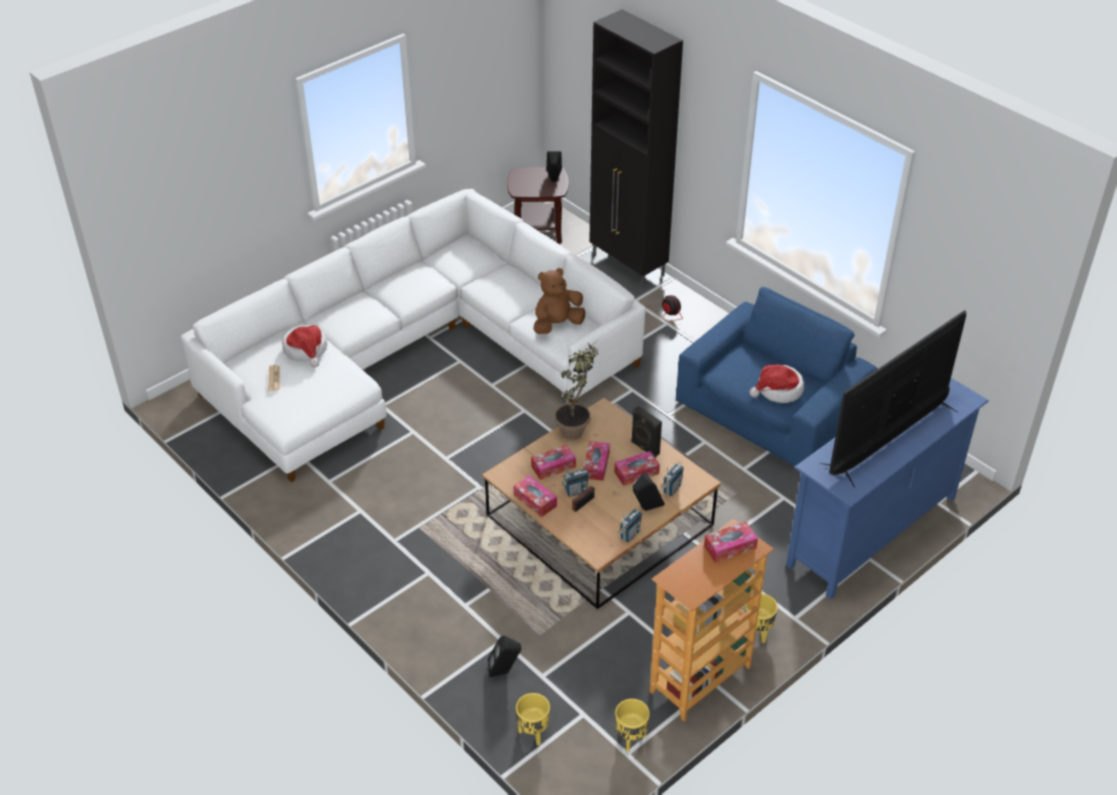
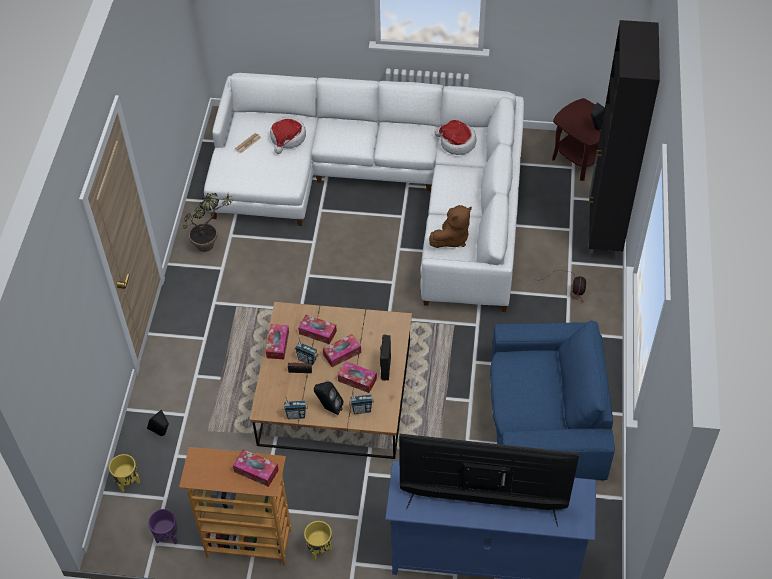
camera: 50 degrees right, 10 degrees up
(557, 324) = (452, 238): brown plush toy -> brown plush toy turned 120 degrees clockwise
(576, 427) = (367, 318): potted plant -> potted plant (211, 244)
(630, 739) = (167, 537): yellow planter -> purple planter
(778, 390) = (524, 405): hat -> hat (456, 143)

